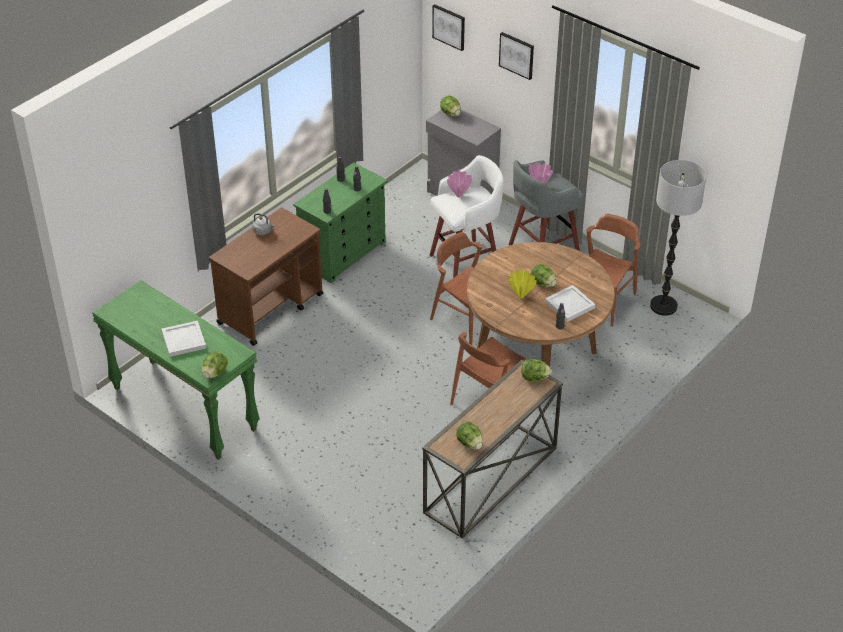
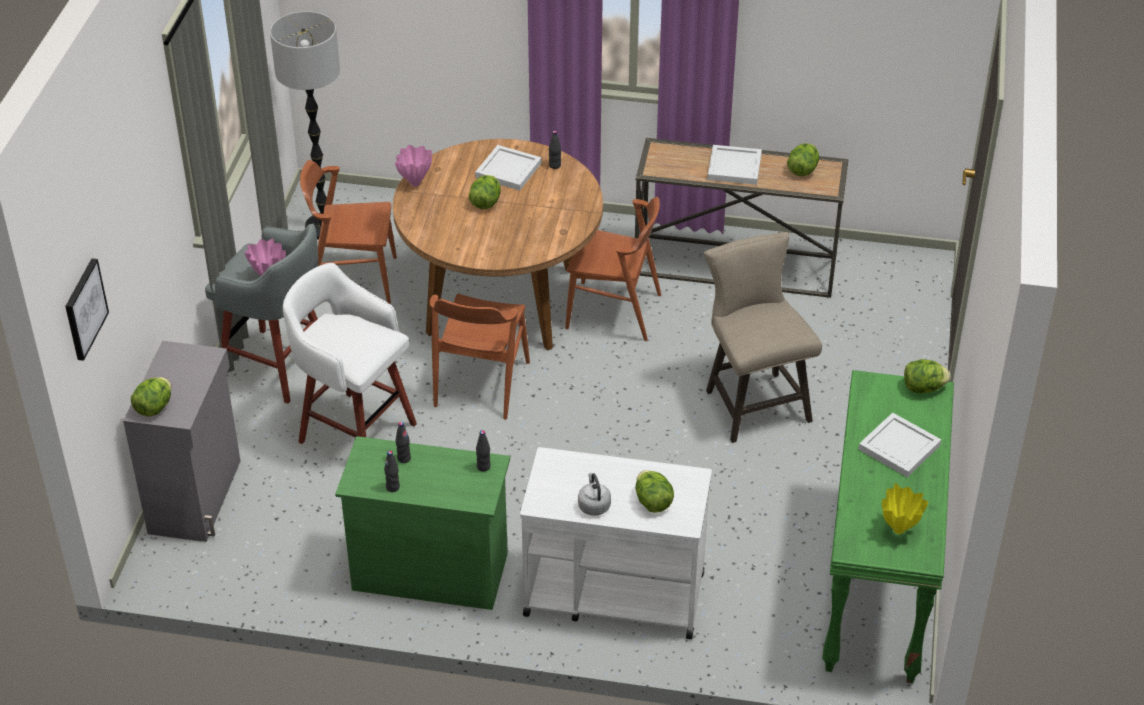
camera: 120 degrees left, 0 degrees up
(271, 308) = (612, 594): brown cart -> white cart
(359, 426) = (753, 401): none -> beige stool
(459, 195) = (343, 347): pink vase -> pink vase (416, 183)
(497, 409) = (733, 167): none -> white tray
(517, 55) = (138, 205): picture -> none
(520, 296) = (525, 212): yellow vase -> yellow vase (899, 531)
(534, 378) = (658, 158): lettuce -> lettuce (652, 502)

